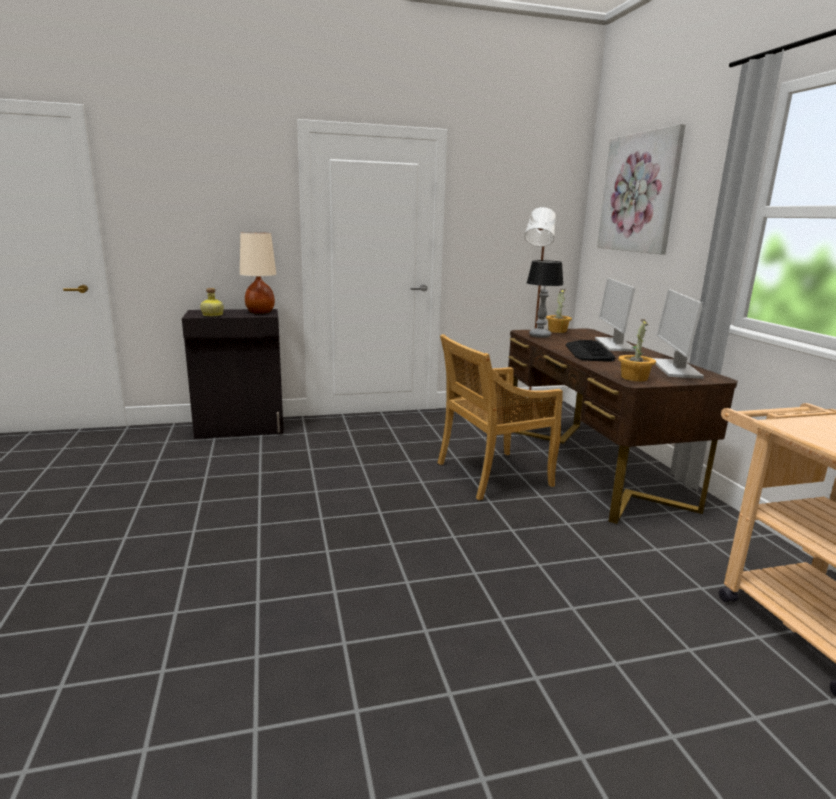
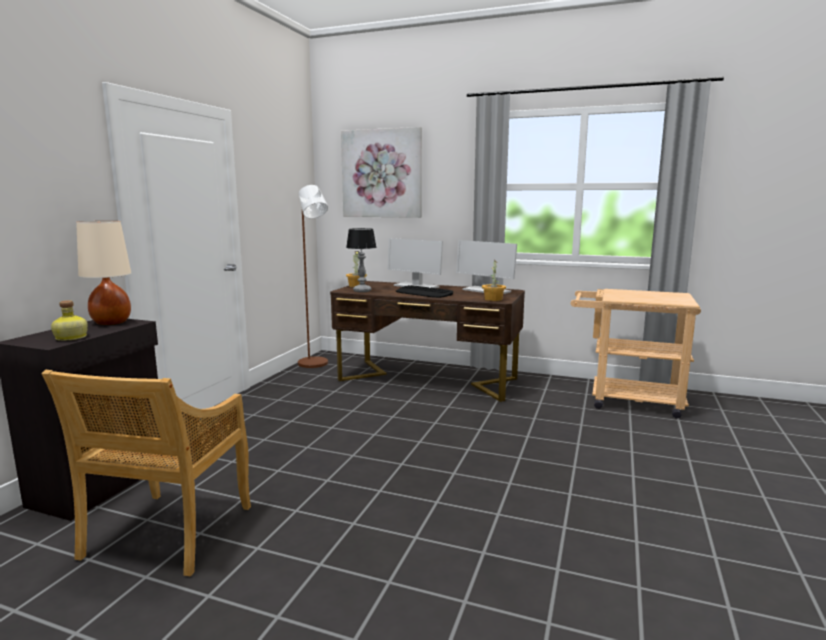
camera: 55 degrees left, 5 degrees down
(491, 475) = (398, 409): beige chair -> beige chair (168, 533)

